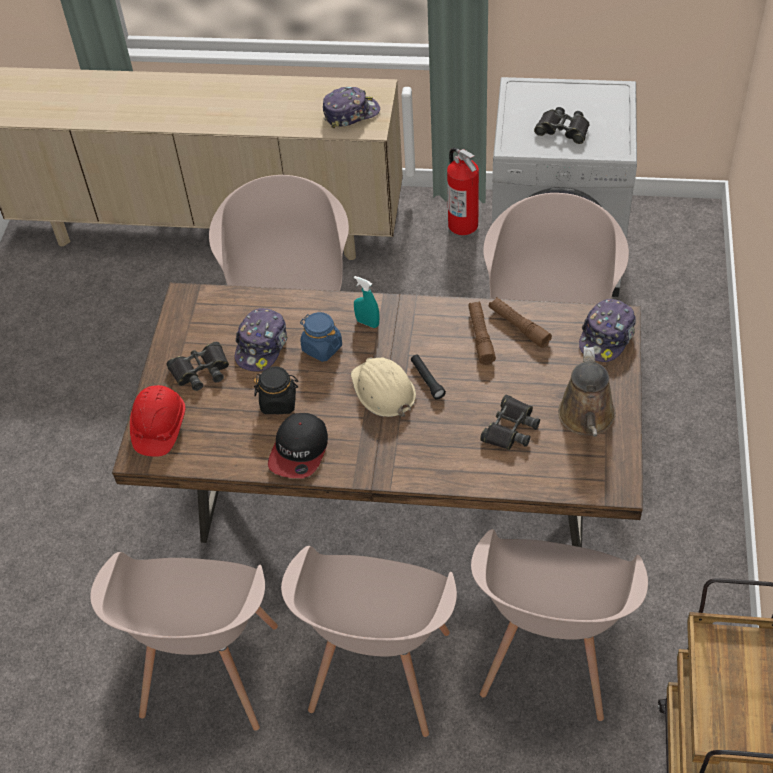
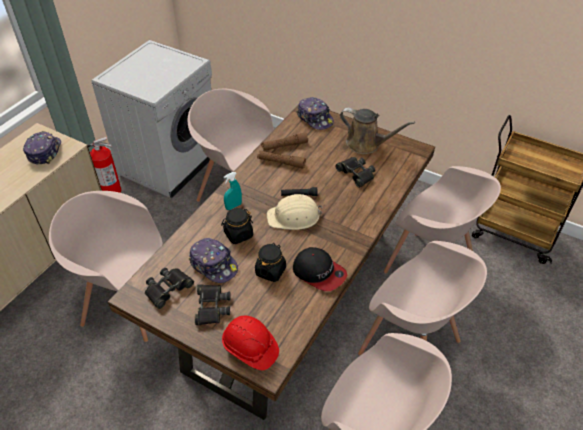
camera: 70 degrees left, 5 degrees down
(321, 348) = (238, 234): blue jar -> black jar
(563, 130) = (159, 73): black binoculars -> black binoculars (168, 289)

